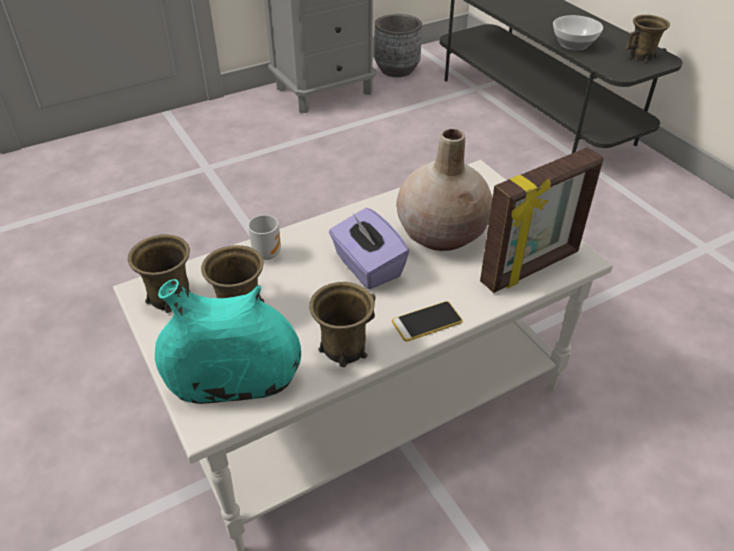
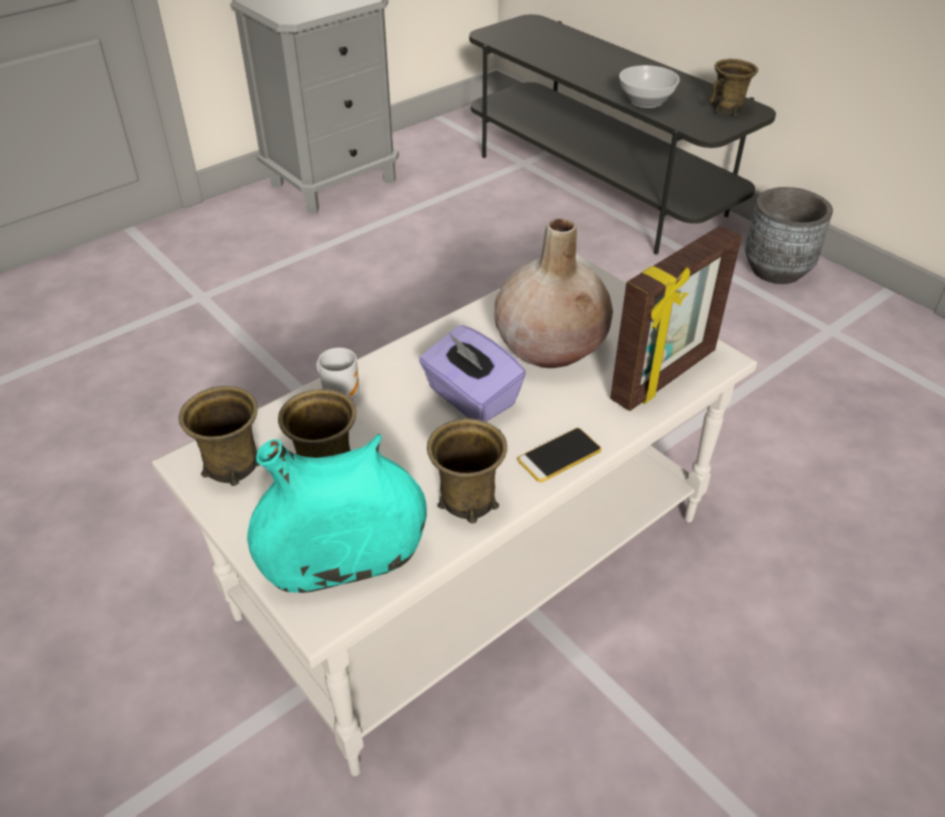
camera: 10 degrees left, 0 degrees up
(397, 70) = (420, 148): grey planter -> grey planter (776, 270)

